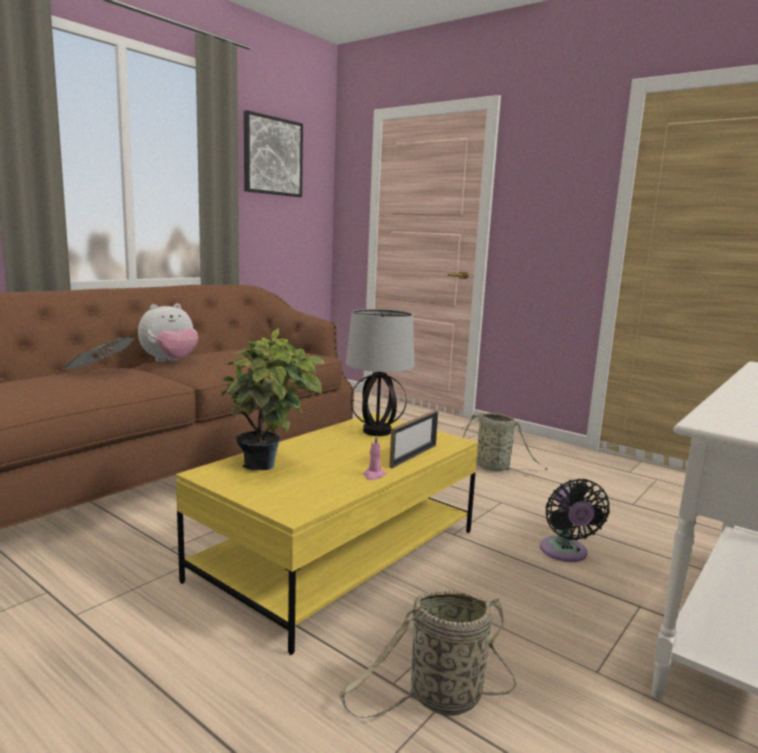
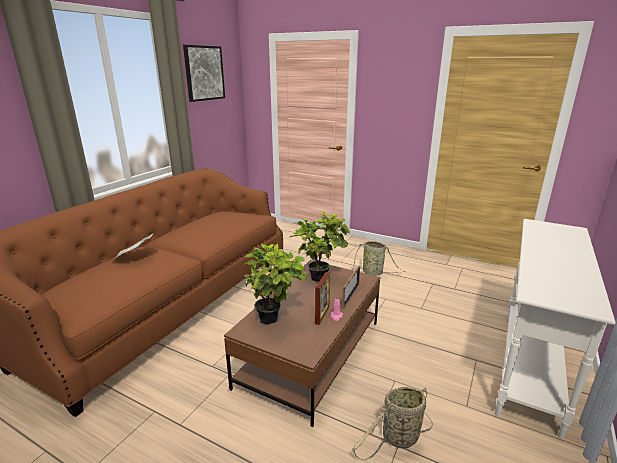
camera: 10 degrees left, 10 degrees up
(170, 362) = (173, 238): plush toy -> none
(339, 555) = (311, 353): yellow coffee table -> brown coffee table
(350, 471) = (322, 315): none -> picture frame
(377, 431) = (321, 277): table lamp -> potted plant
(565, 553) = (430, 330): black fan -> none

